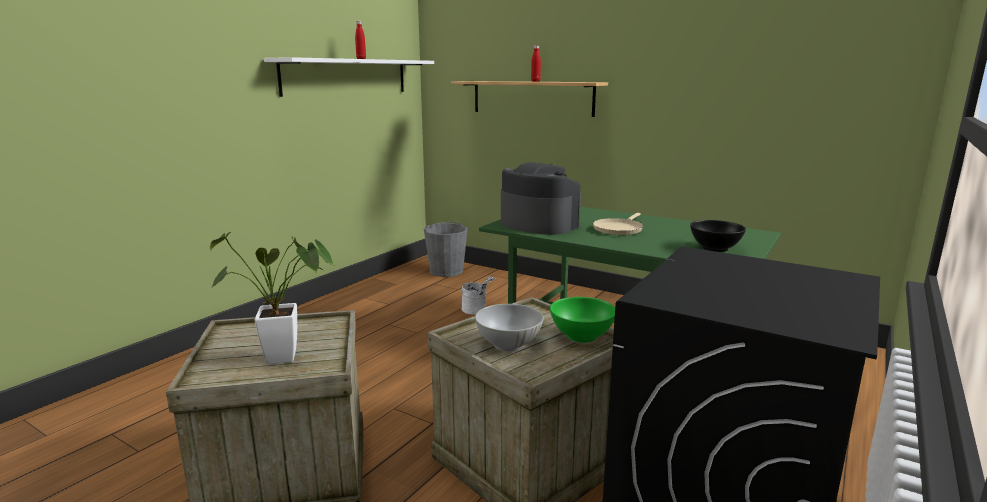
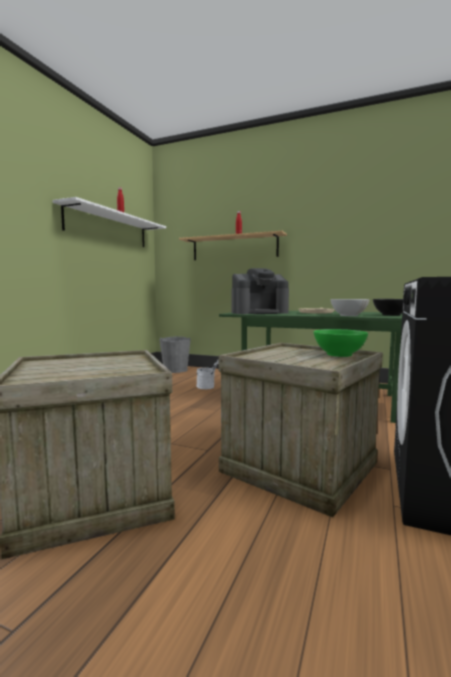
camera: 10 degrees left, 10 degrees down
(290, 357) = (105, 370): potted plant -> none
(508, 344) = (288, 359): white bowl -> white bowl (348, 315)
(538, 224) = (259, 313): coffee machine -> coffee machine turned 135 degrees clockwise

